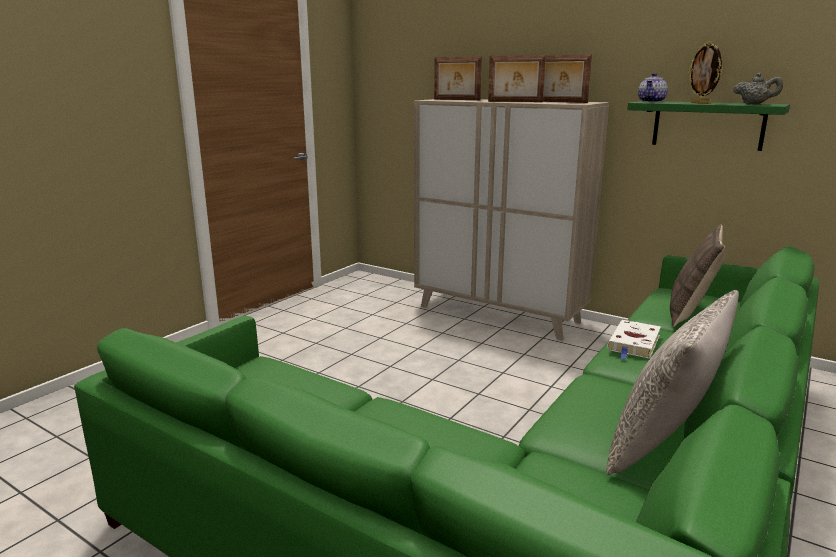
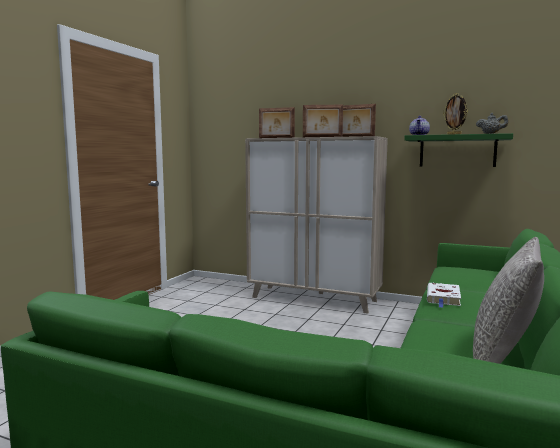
camera: 10 degrees left, 10 degrees down
(690, 313) = (470, 279): pillow -> none

